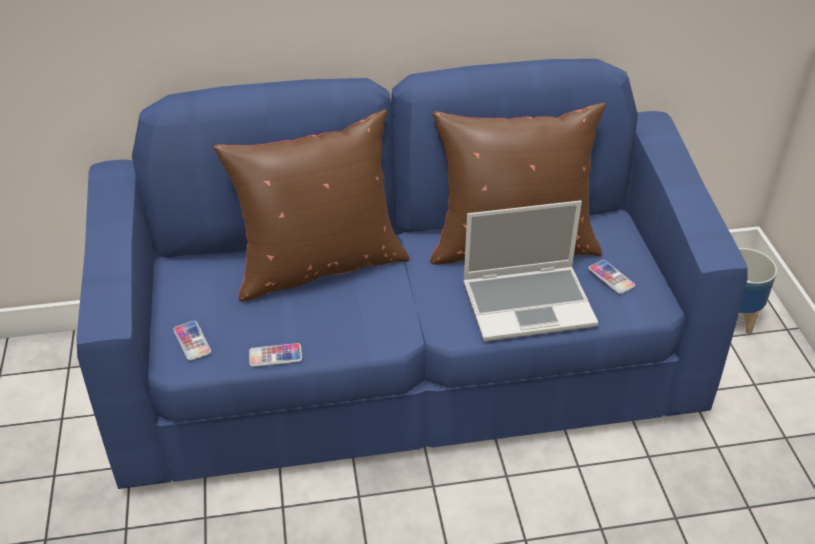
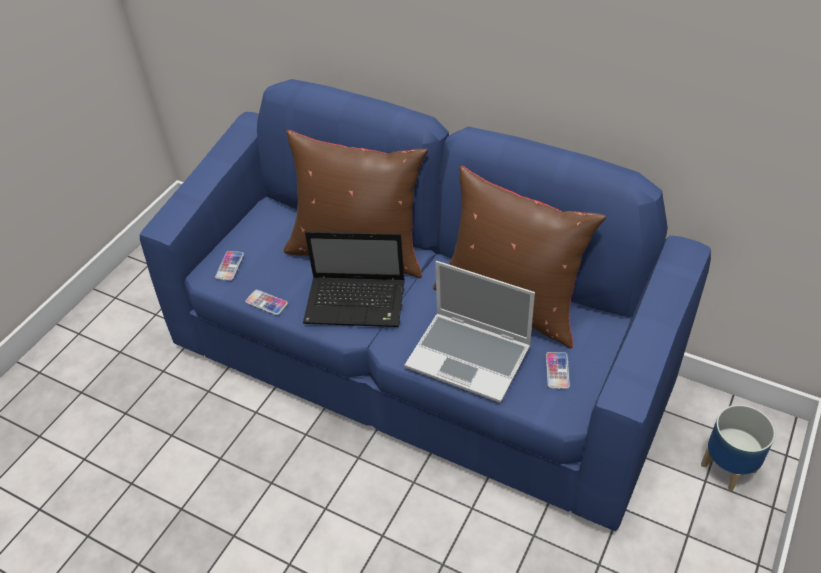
camera: 40 degrees right, 5 degrees up
(373, 309) = (357, 302): none -> laptop

